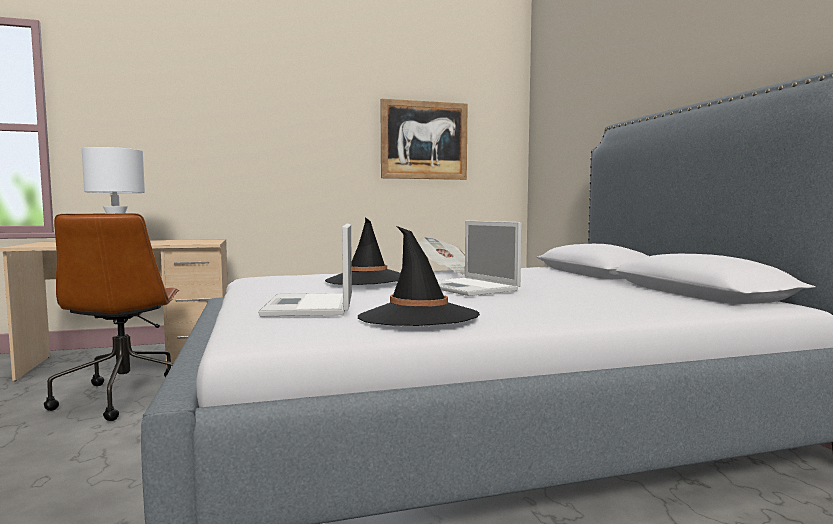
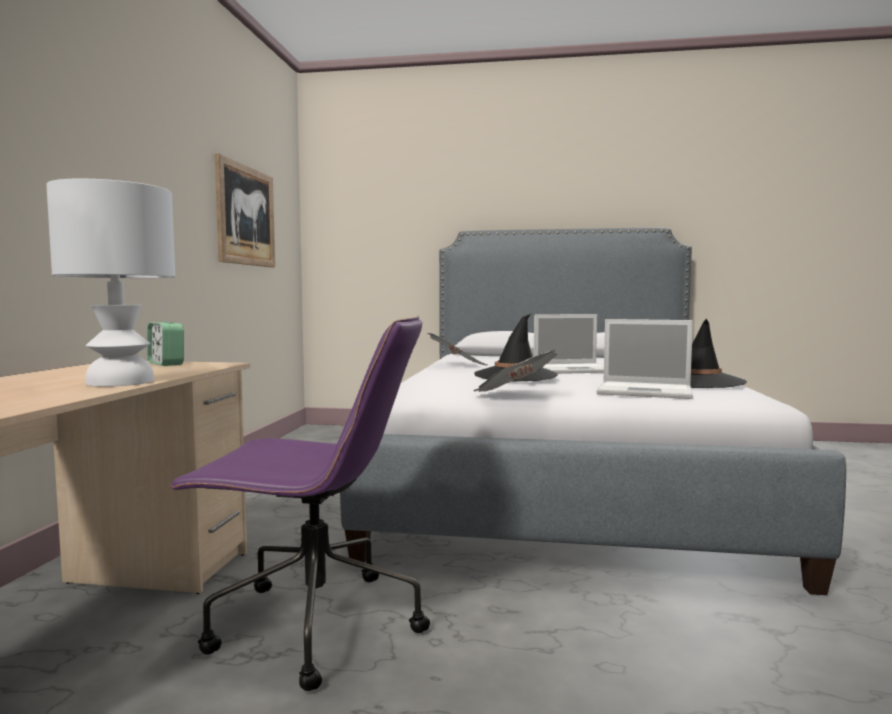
camera: 65 degrees left, 0 degrees up
(125, 396) = (313, 625): brown office chair -> purple office chair
(204, 241) = (166, 364): none -> alarm clock
(252, 287) = (514, 395): none -> newspaper

